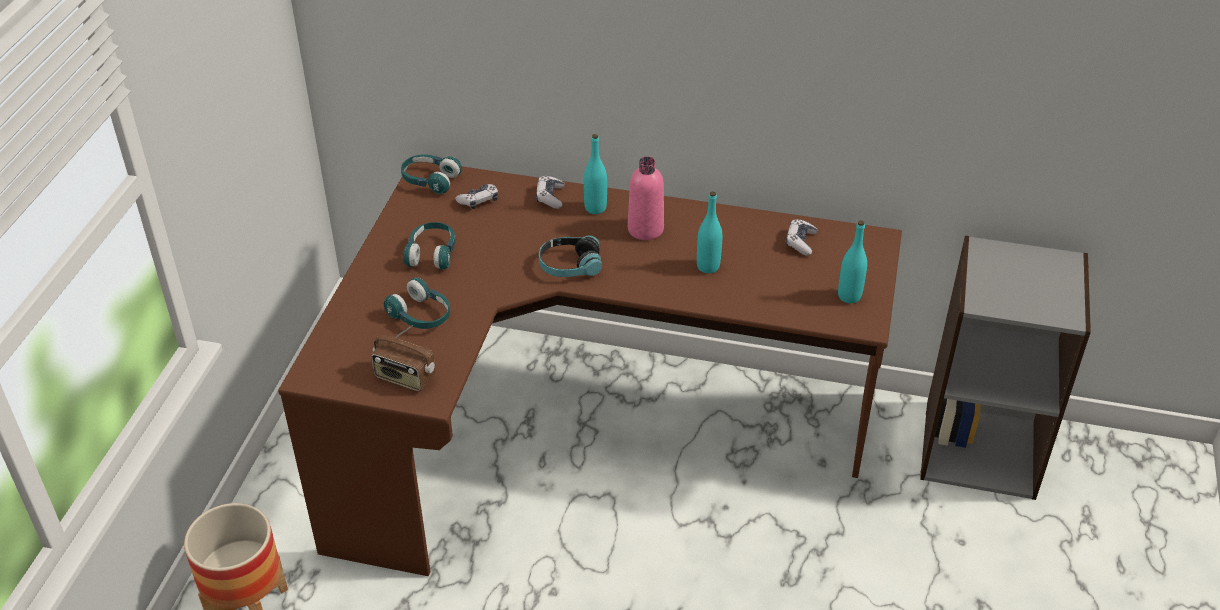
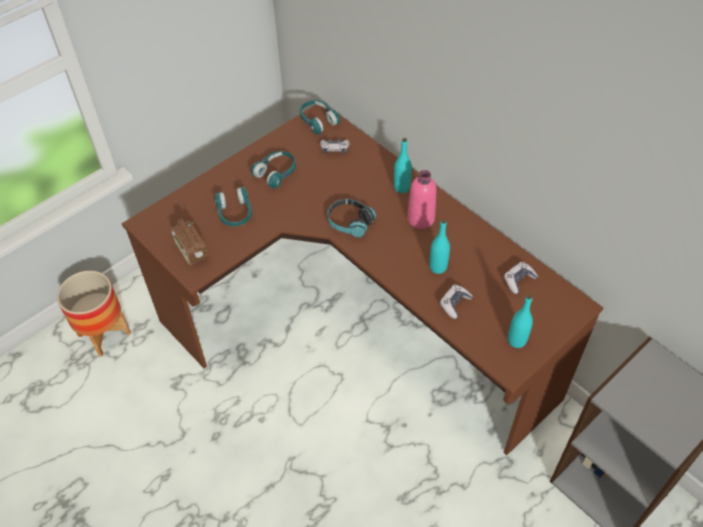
camera: 35 degrees right, 10 degrees up
(550, 197) = (380, 166): game controller -> game controller (454, 304)

